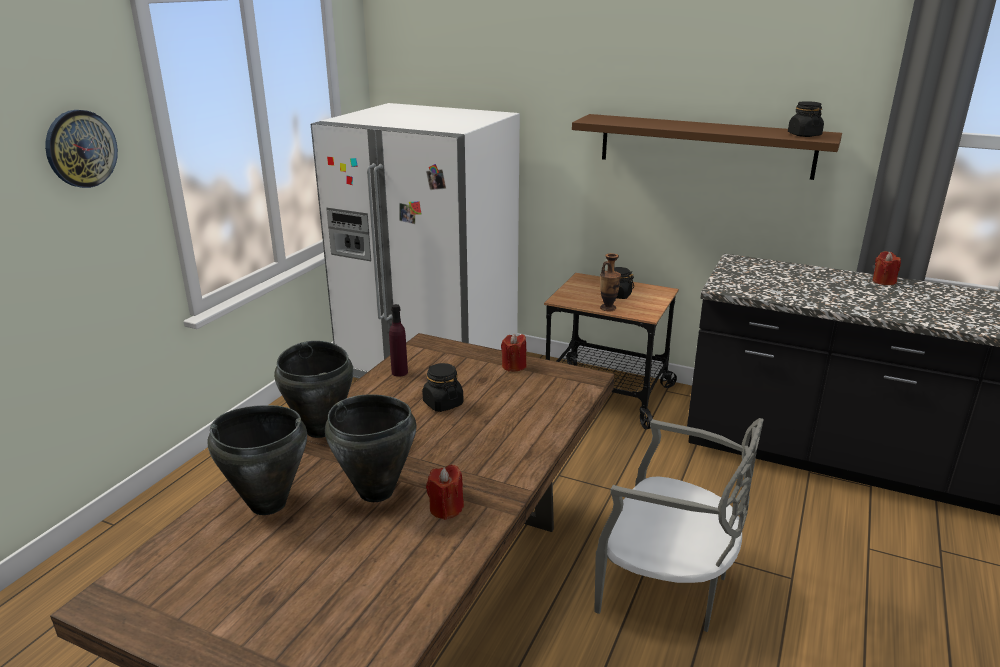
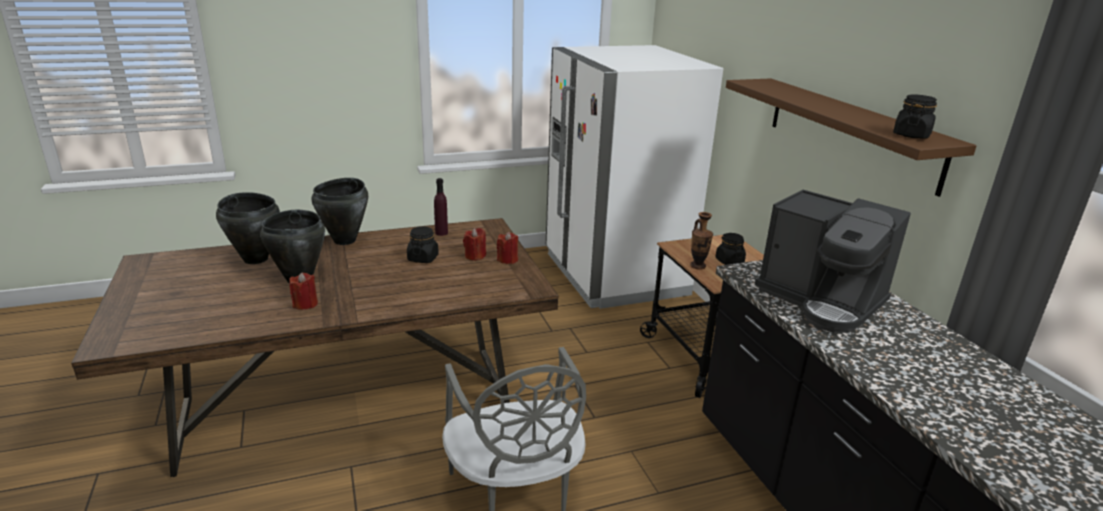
camera: 45 degrees right, 0 degrees up
(81, 148) = (354, 32): wall clock -> none
(797, 286) = (821, 301): none -> coffee machine
(883, 281) = (942, 339): red candle -> red candle (475, 256)

